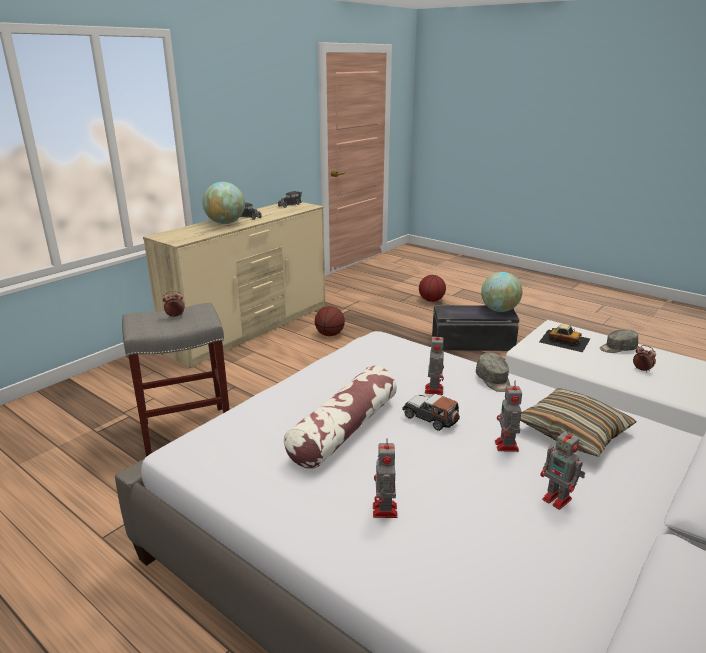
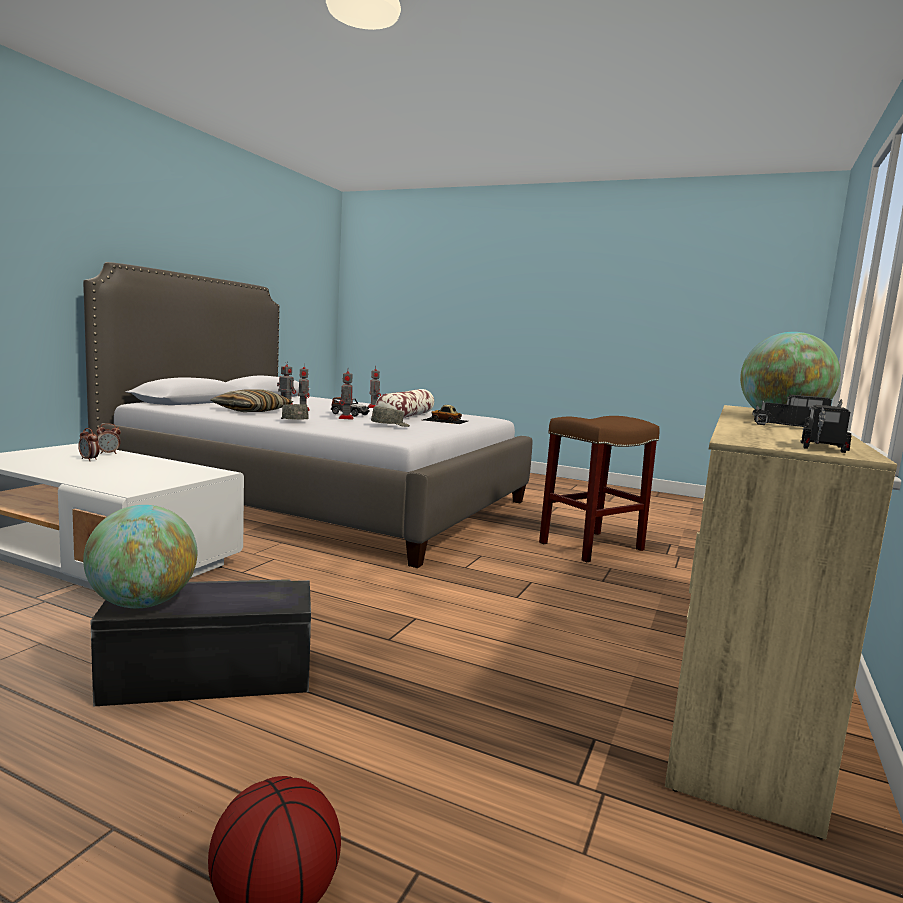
camera: 165 degrees right, 15 degrees down
(175, 316) = (602, 419): alarm clock -> alarm clock (108, 453)
(185, 430) = (592, 546): grey stool -> brown stool
(329, 334) = (554, 675): basketball -> none
(564, 340) = (142, 478): toy car -> toy car (445, 420)
(617, 348) = (77, 472): grey cap -> grey cap (390, 425)

